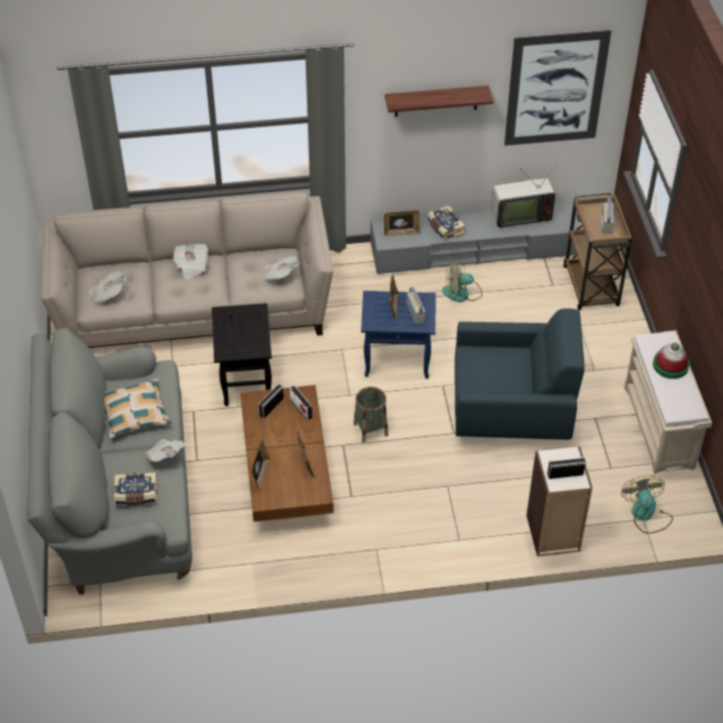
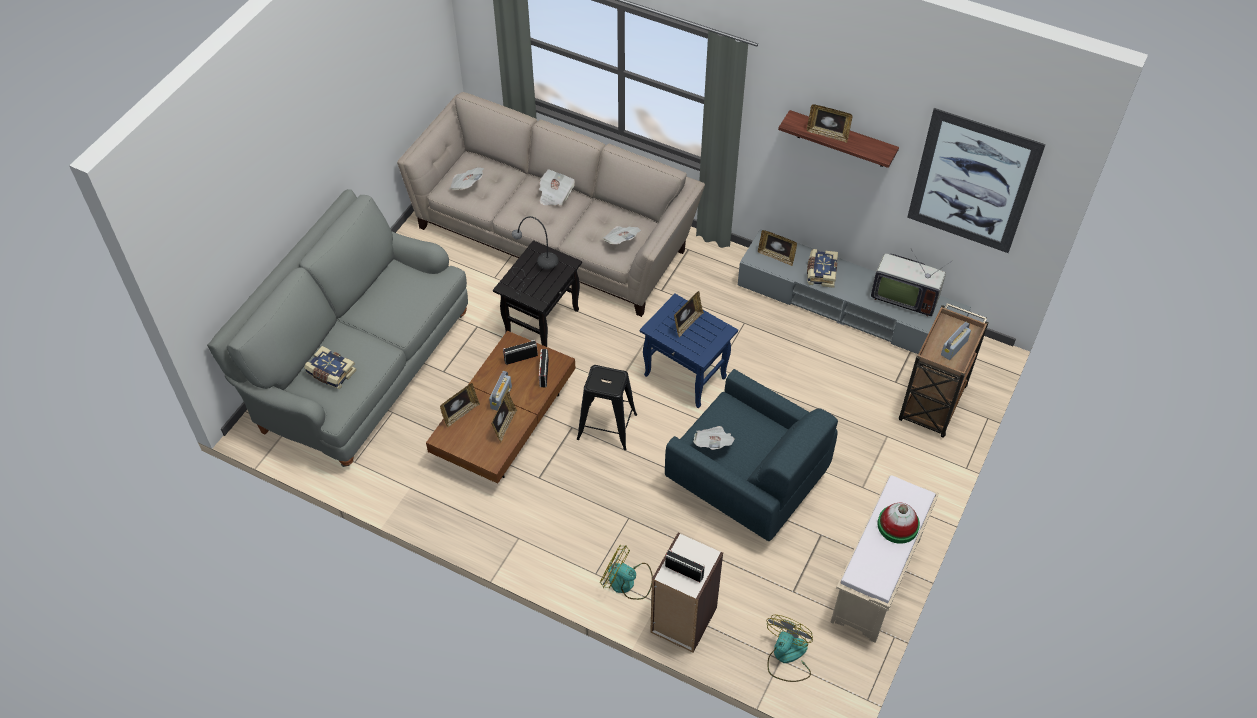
camera: 35 degrees right, 5 degrees up
(135, 413) = (391, 302): pillow -> none
(165, 456) = (383, 352): newspaper -> newspaper (713, 444)
(235, 327) = (535, 269): none -> grey table lamp
(370, 429) = (607, 427): basket -> black stool
(415, 313) = (702, 339): radio -> radio (501, 397)
(429, 99) = (827, 134): none -> picture frame
(462, 293) = (801, 344): fan -> fan (627, 582)

